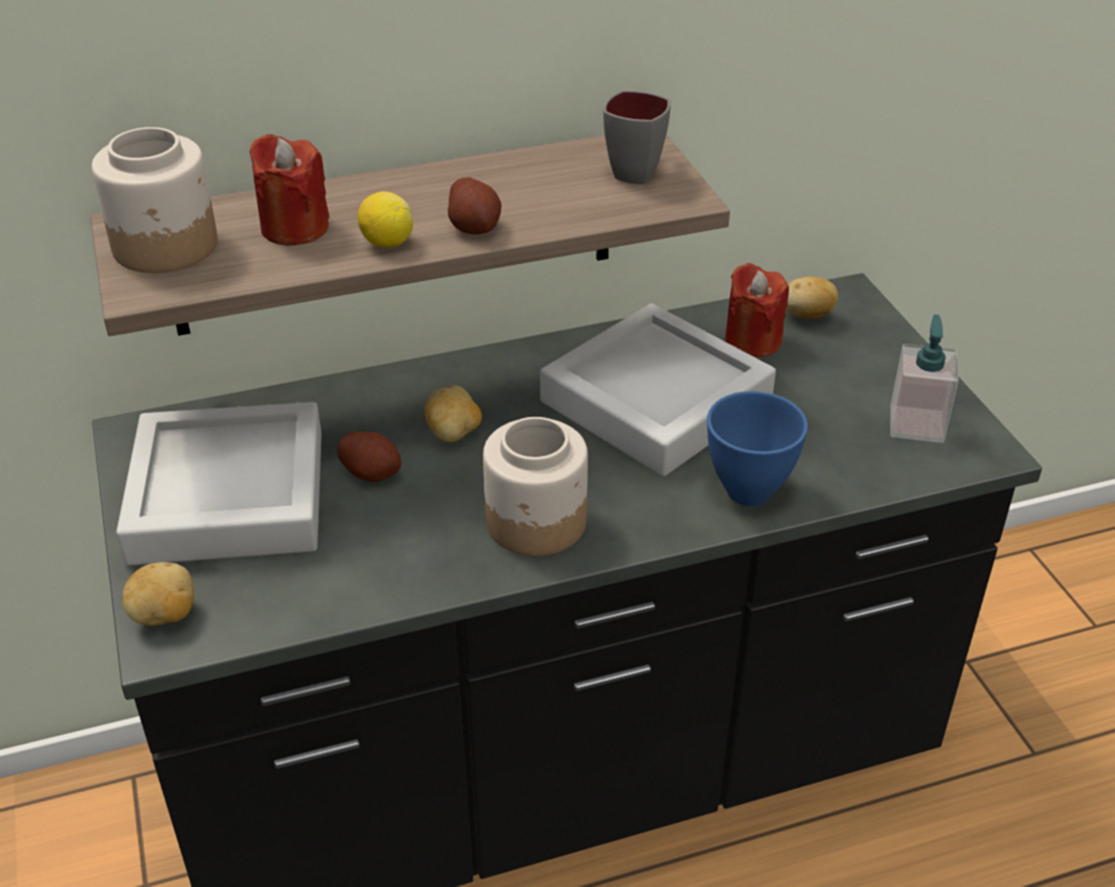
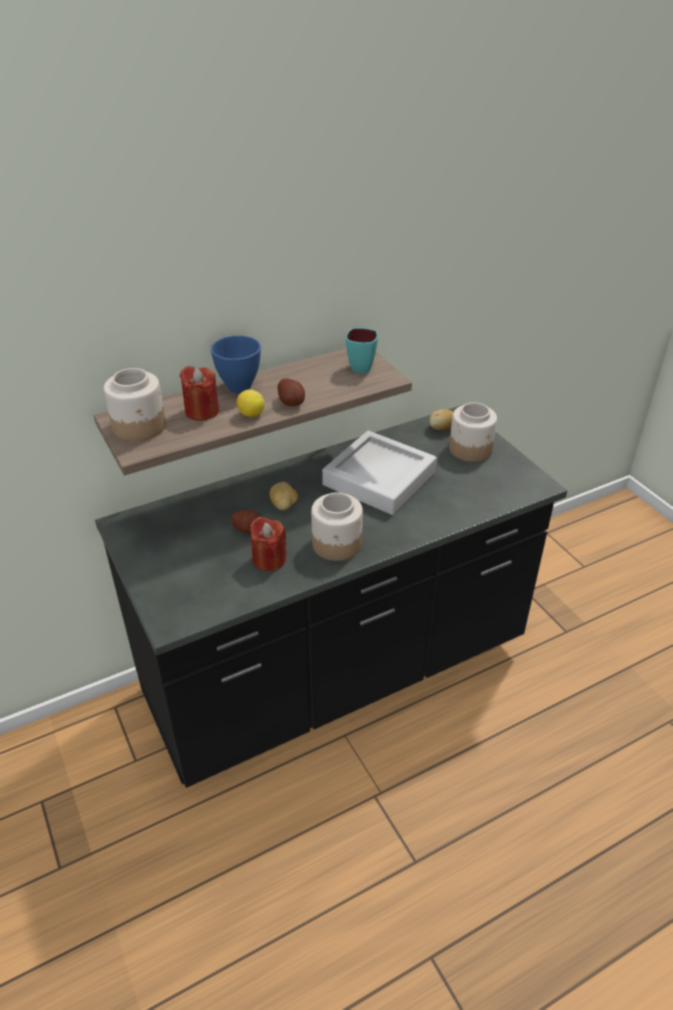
camera: 10 degrees left, 0 degrees up
(164, 616) = (165, 612): potato -> none
(228, 497) = (179, 550): grey tray -> none
(638, 169) = (362, 365): grey mug -> turquoise mug
(747, 490) = (433, 517): blue bowl -> blue bowl (238, 387)
(753, 341) = (418, 444): red candle -> red candle (269, 559)
(857, 363) = (471, 449): none -> jar
(916, 424) = (505, 476): soap dispenser -> none

